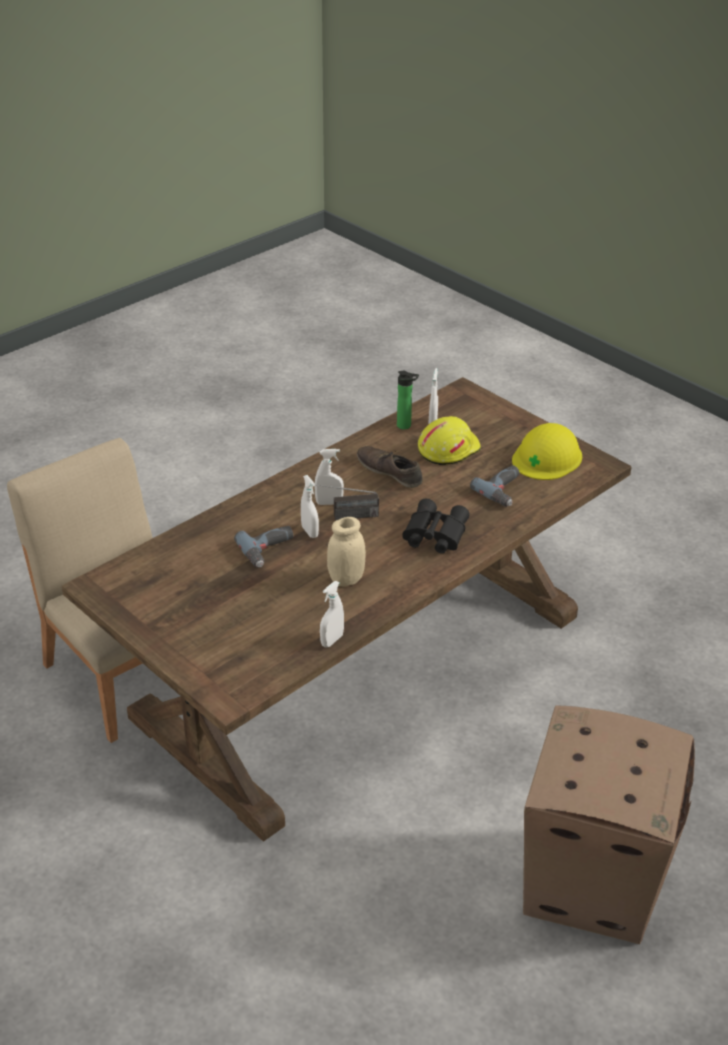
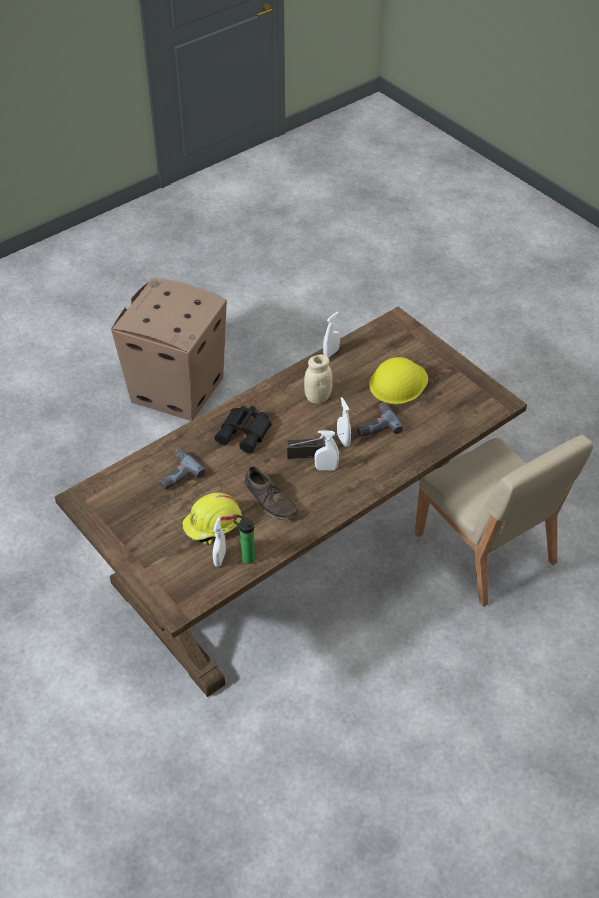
camera: 175 degrees left, 10 degrees up
(547, 457) = (125, 509): yellow hard hat -> yellow hard hat (398, 382)

